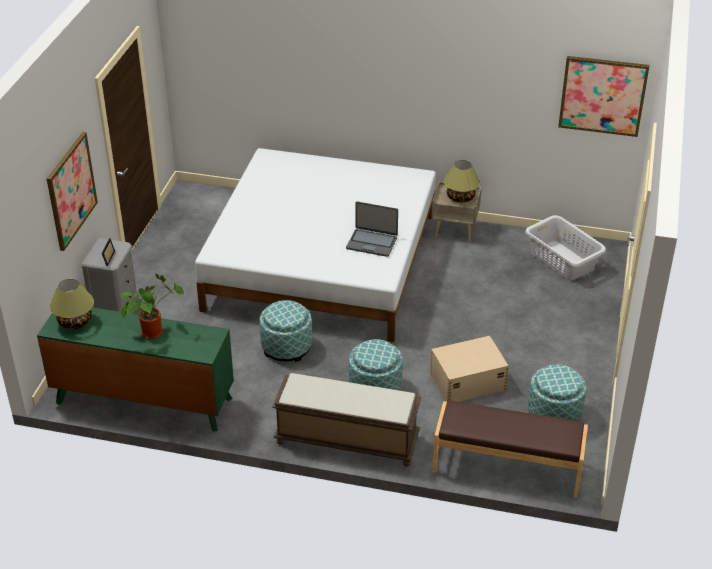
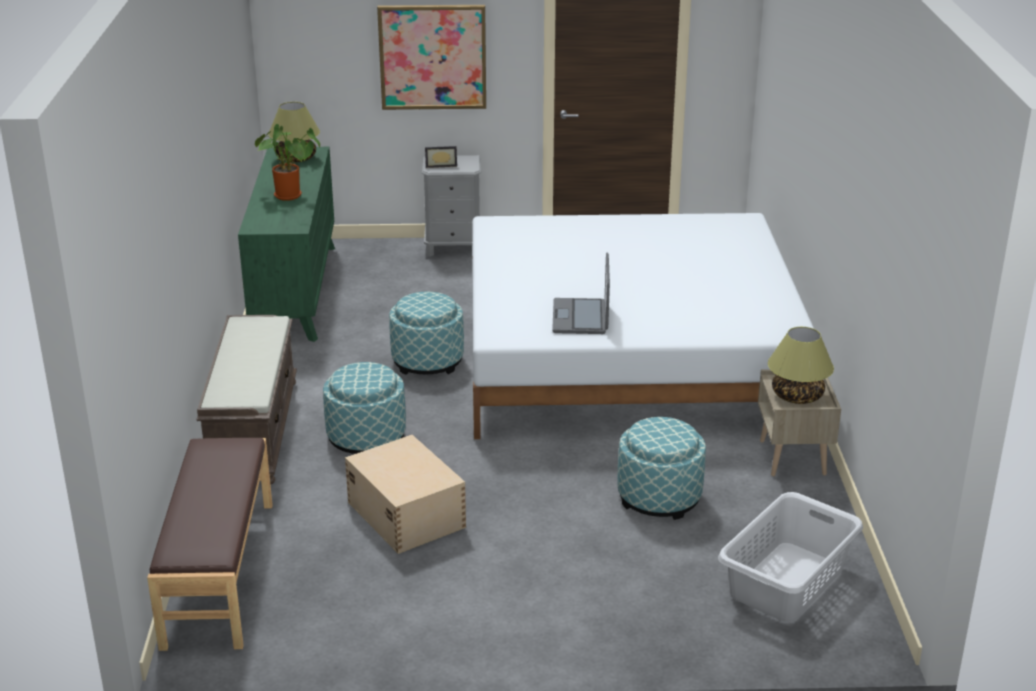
camera: 75 degrees right, 10 degrees down
(554, 413) = (354, 609): ottoman -> ottoman (659, 497)
(602, 96) = (935, 308): picture -> none

